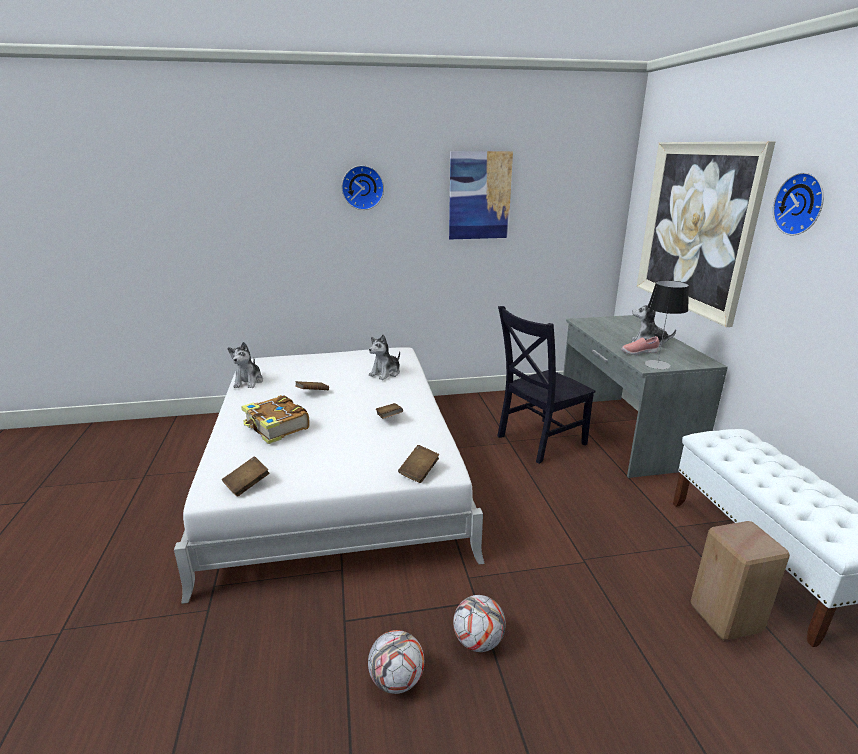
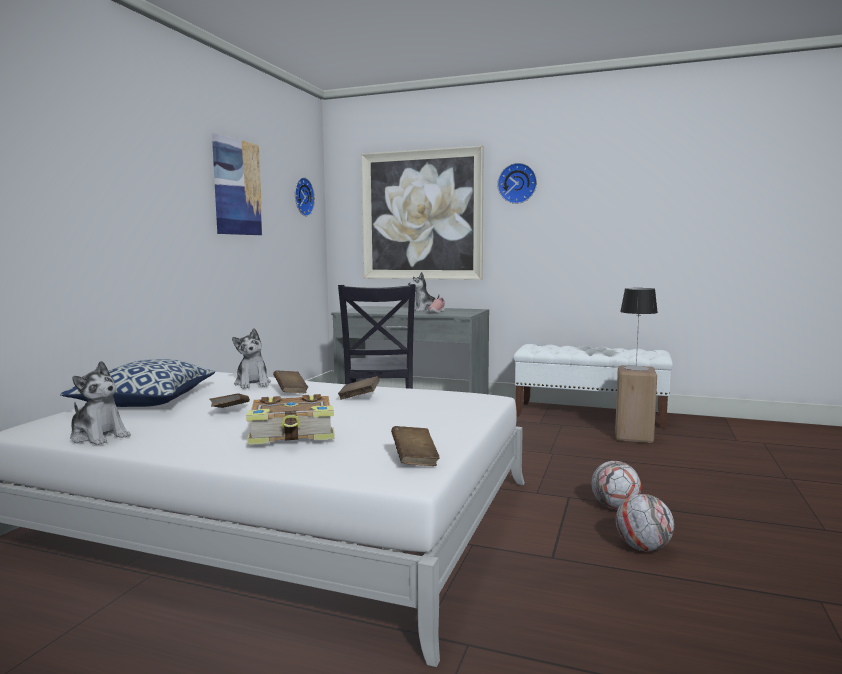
camera: 60 degrees left, 15 degrees down
(320, 364) = (145, 401): none -> pillow
(362, 187) = (134, 158): wall clock -> wall clock (302, 197)
(419, 472) = (482, 403): brown book -> brown book (291, 391)
(657, 364) = (463, 313): table lamp -> table lamp (636, 368)

